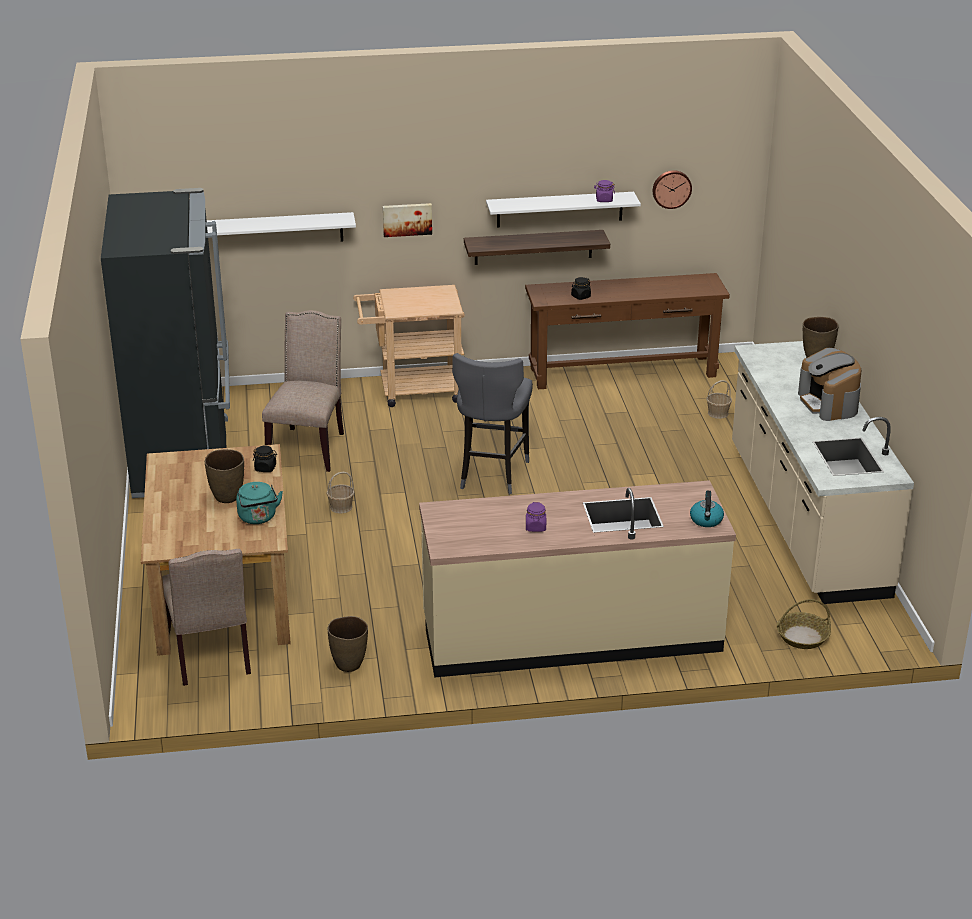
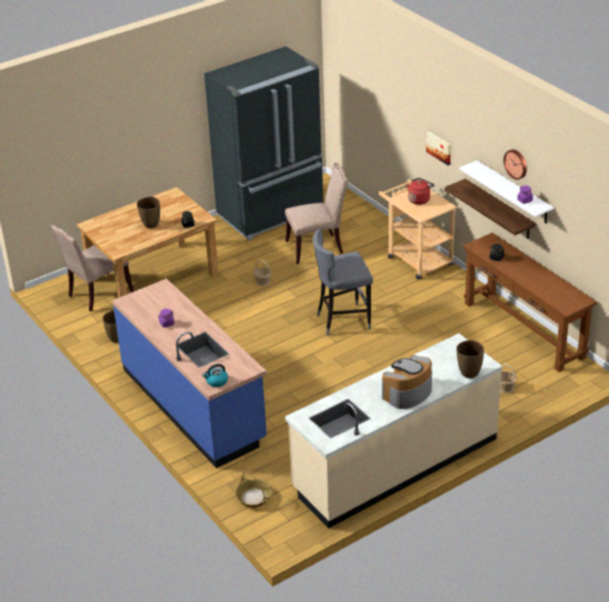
camera: 65 degrees right, 5 degrees up
(258, 518) = (137, 241): turquoise kettle -> none
(277, 230) = (384, 115): white shelf -> none
(413, 299) = (419, 199): none -> red kettle
(571, 635) = (194, 404): beige counter -> blue counter
(671, 188) = (575, 220): wall clock -> wall clock (516, 163)

